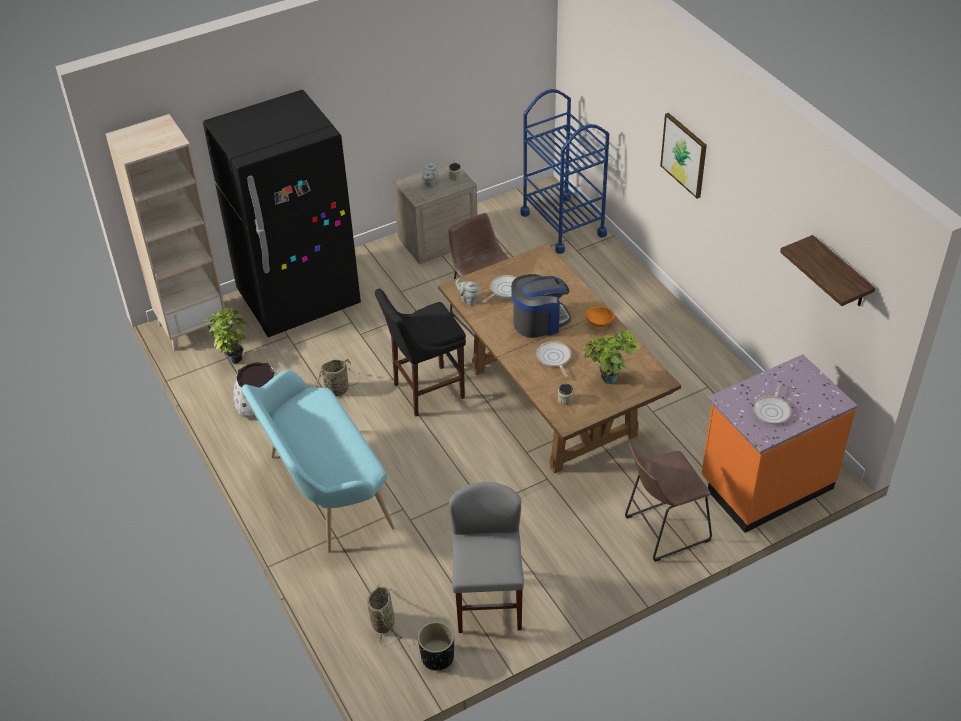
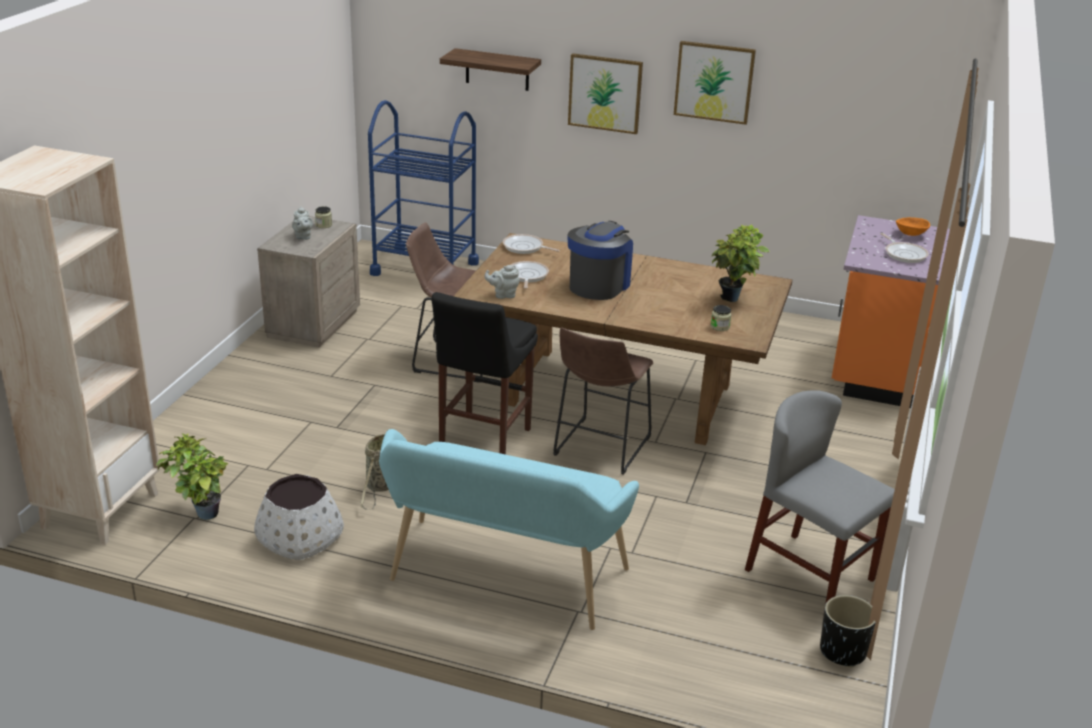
camera: 45 degrees left, 15 degrees down
(299, 300) = (216, 428): black fridge -> none
(383, 621) = (744, 655): basket -> none
(554, 358) = (658, 304): frying pan -> frying pan (525, 248)
(599, 323) = (653, 266): orange bowl -> orange bowl (910, 234)
(662, 530) = (856, 439): brown stool -> brown stool (599, 448)
(745, 187) = (714, 82): none -> picture
(840, 273) = (875, 108): shelf -> shelf (497, 70)

